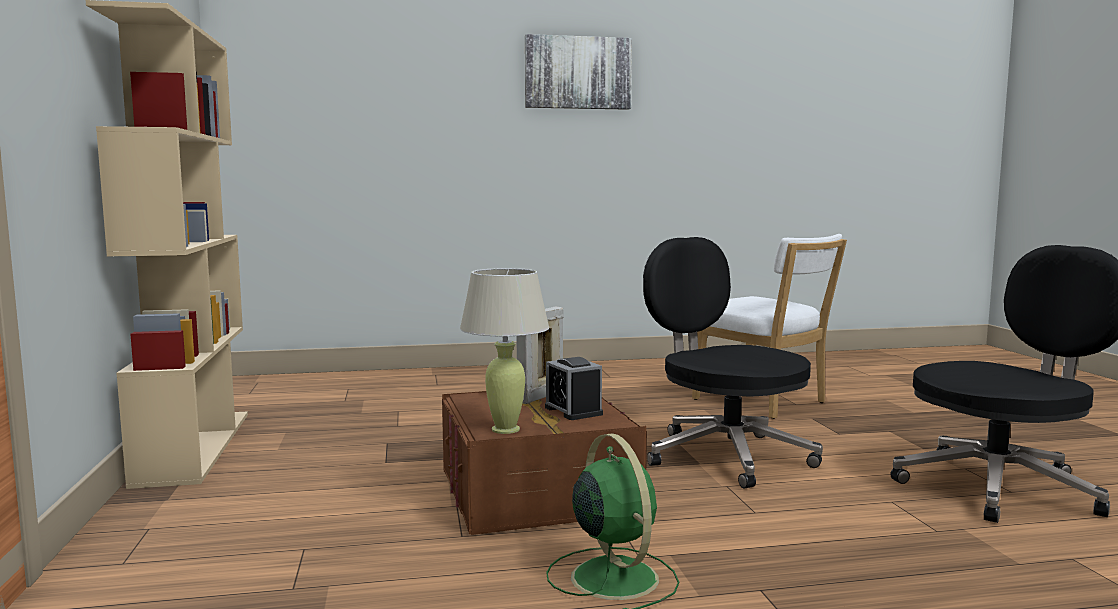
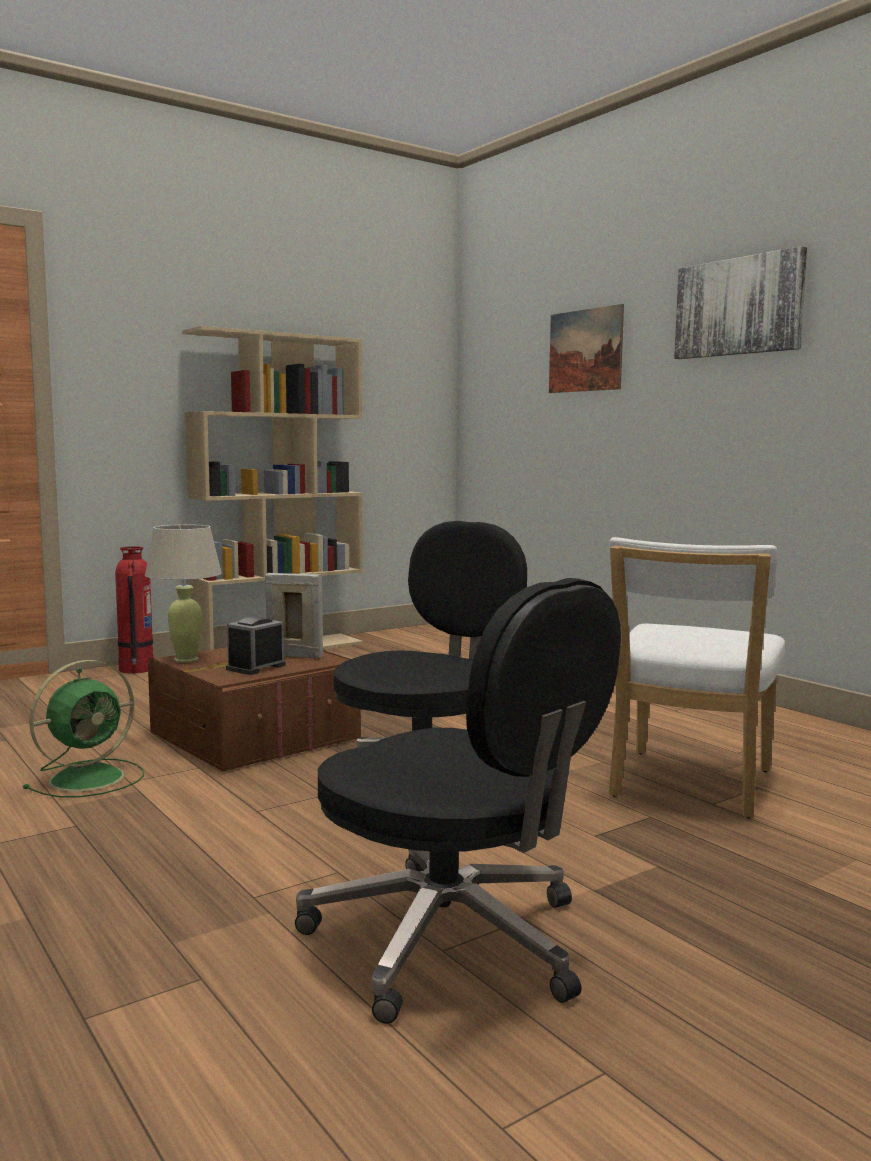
camera: 65 degrees right, 0 degrees up
(134, 525) = (136, 669): none -> fire extinguisher
(415, 90) = (585, 350): none -> picture

